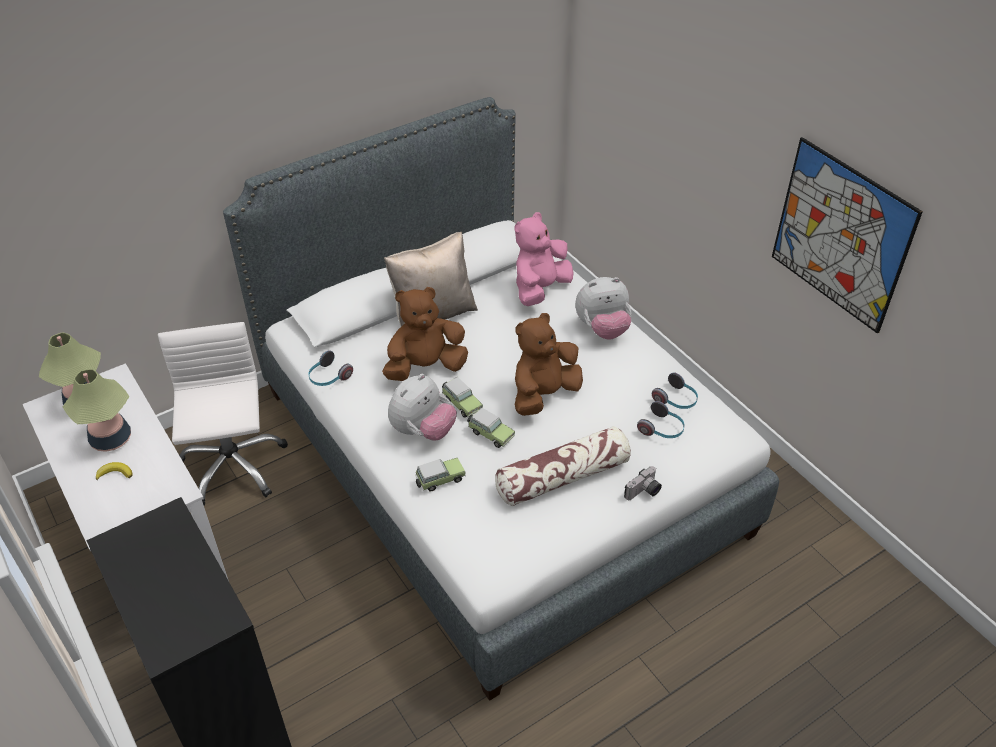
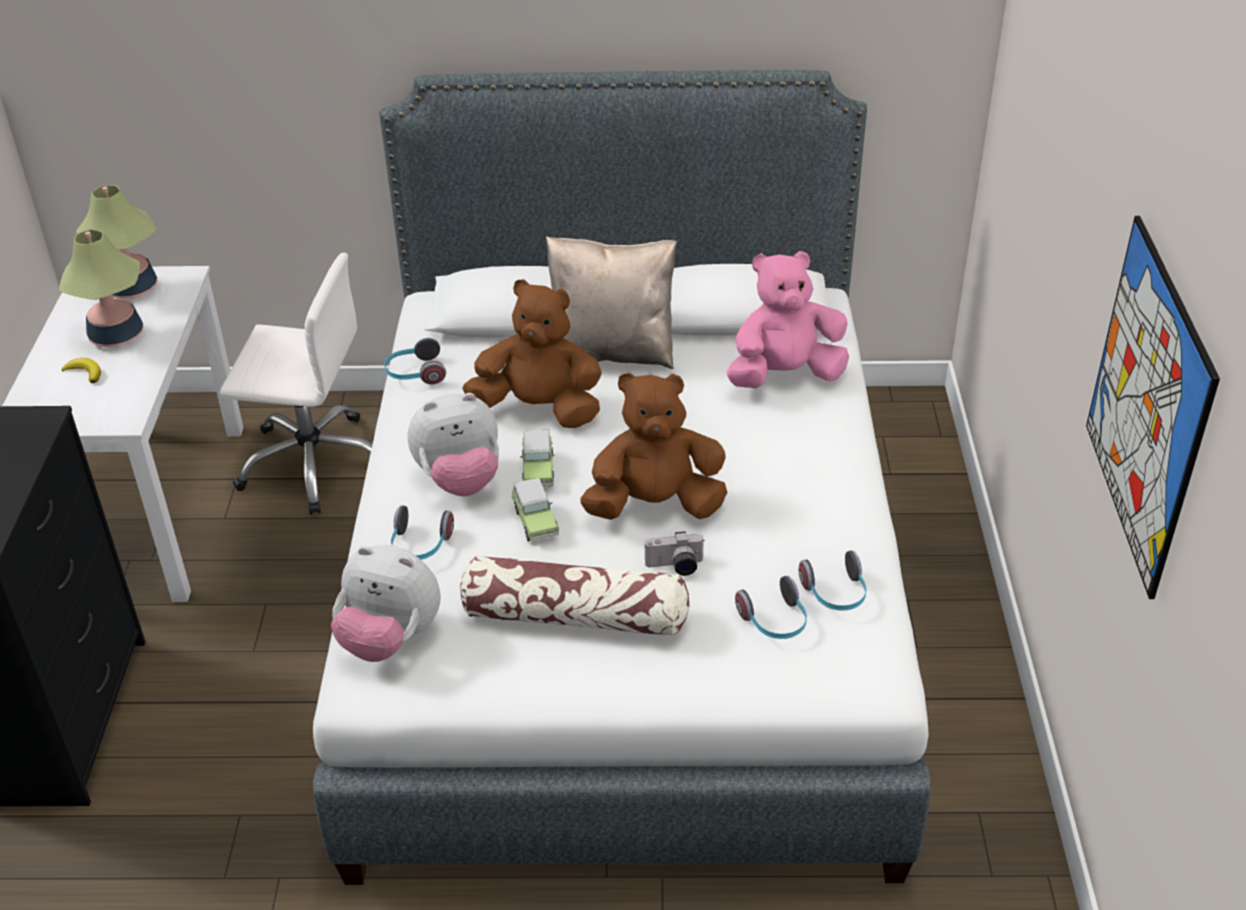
camera: 35 degrees right, 5 degrees down
(232, 466) = (314, 462): white office chair -> white office chair turned 75 degrees clockwise
(439, 480) = (420, 546): toy car -> headphones
(602, 329) = (821, 459): plush toy -> plush toy (390, 639)
(644, 492) = (664, 688): camera -> camera (675, 567)

